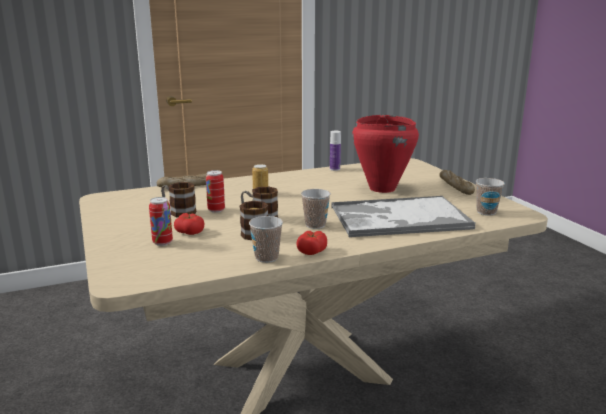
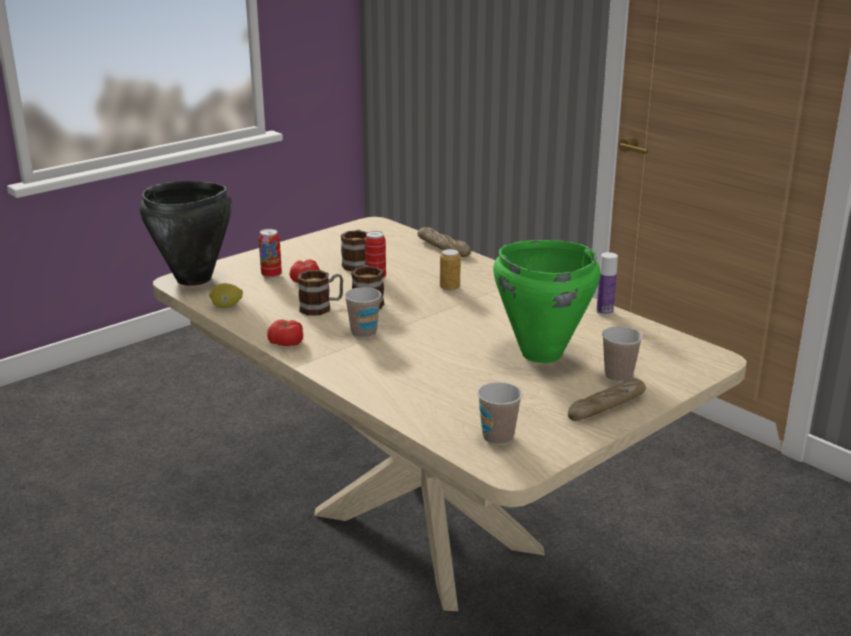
camera: 70 degrees right, 5 degrees up
(125, 275) = (194, 279): none -> black cooking pot
(213, 266) = (226, 306): none -> lemon
(266, 258) = (257, 325): cup -> cup (618, 376)
(382, 188) = (540, 354): red cooking pot -> green cooking pot
(398, 218) = (422, 377): tray -> none

